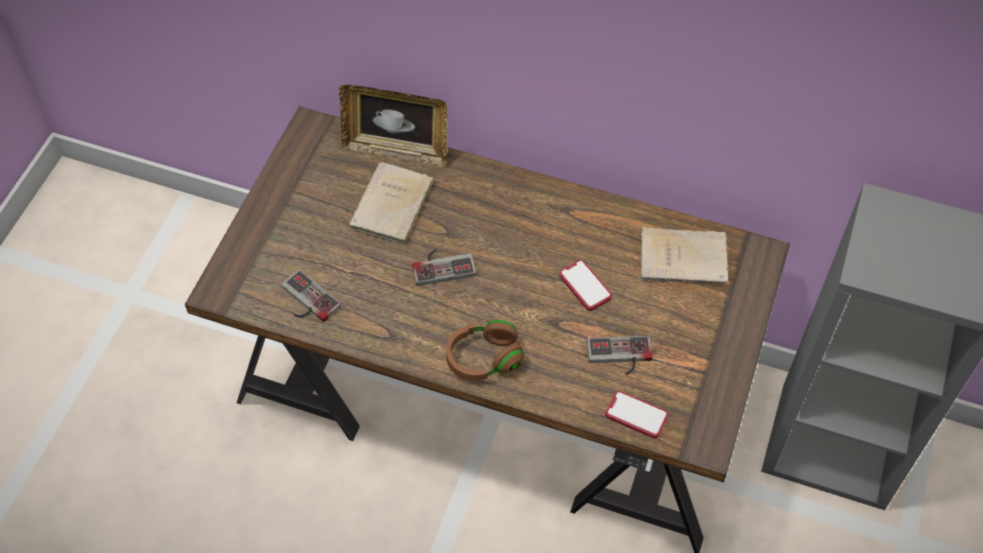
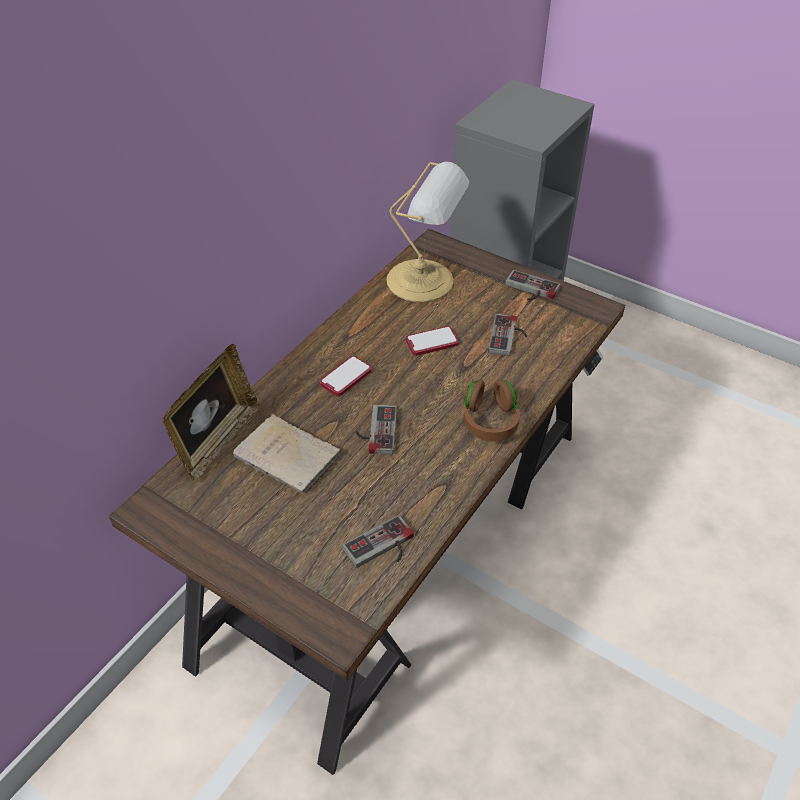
camera: 75 degrees left, 10 degrees down
(636, 415) = (566, 339): phone -> phone (346, 377)
(686, 258) = (424, 281): beige book -> table lamp
(713, 367) = (530, 290): none -> game controller

